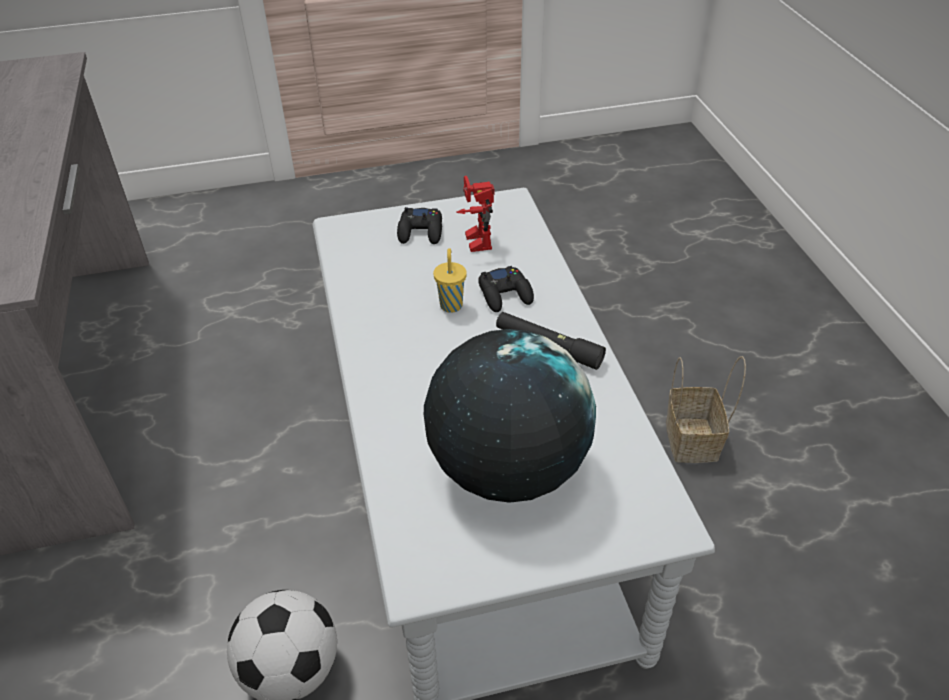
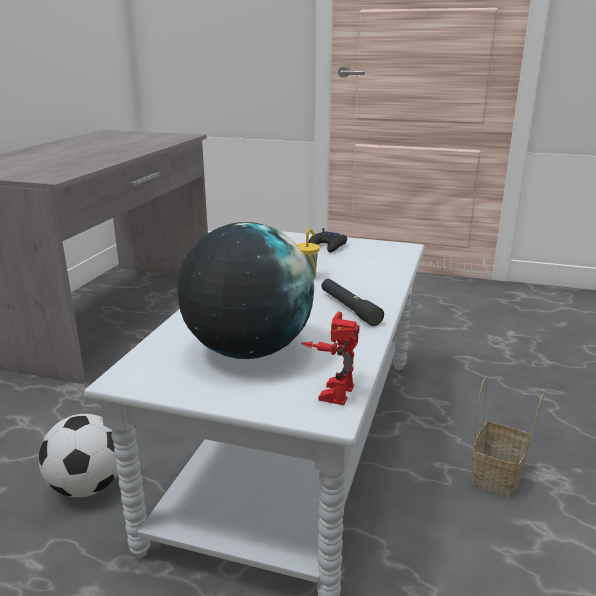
camera: 30 degrees right, 20 degrees down
(473, 240) = (357, 256): toy robot -> toy robot (332, 390)
(505, 294) = (349, 281): black game controller -> none

